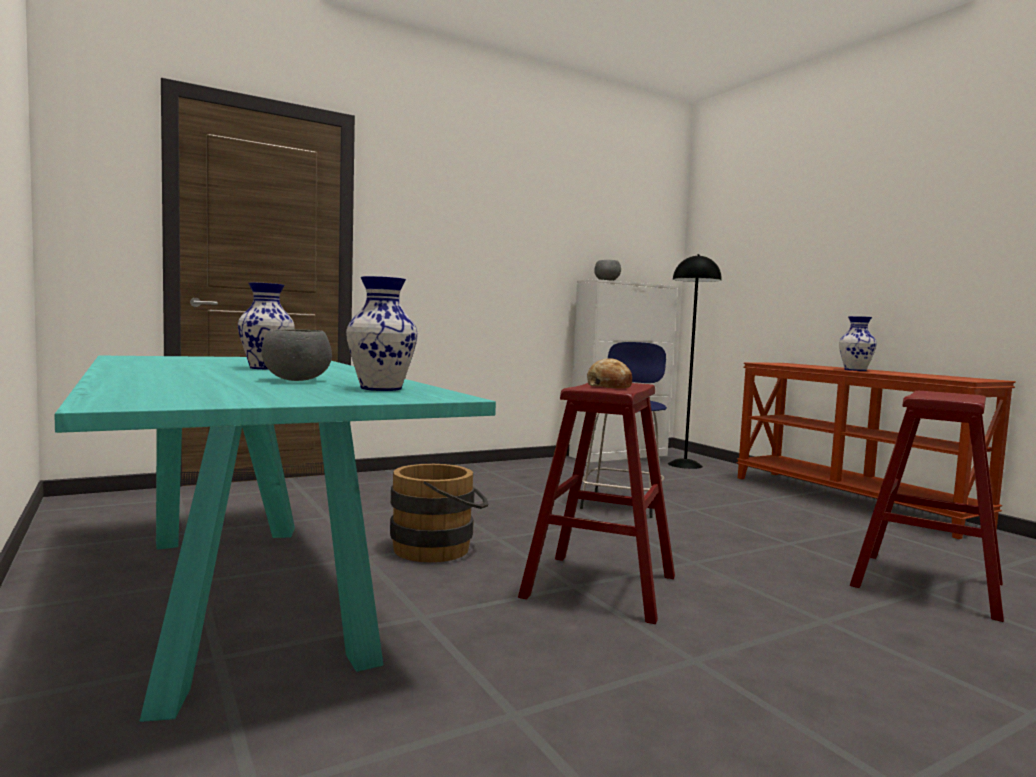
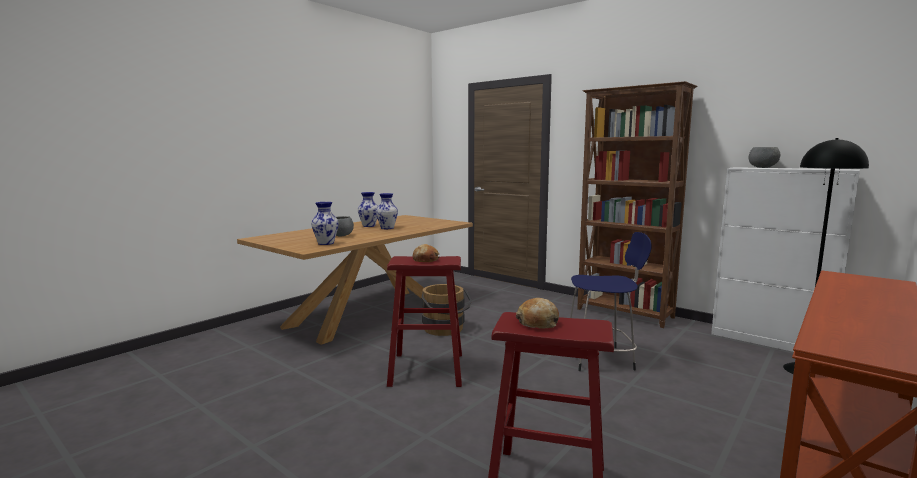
camera: 70 degrees right, 5 degrees up
(244, 592) = (368, 313): turquoise dining table -> brown dining table
(497, 468) = (625, 314): none -> brown bookcase
(854, 370) = (837, 304): vase -> vase (369, 226)
(941, 396) = (537, 322): none -> bread

